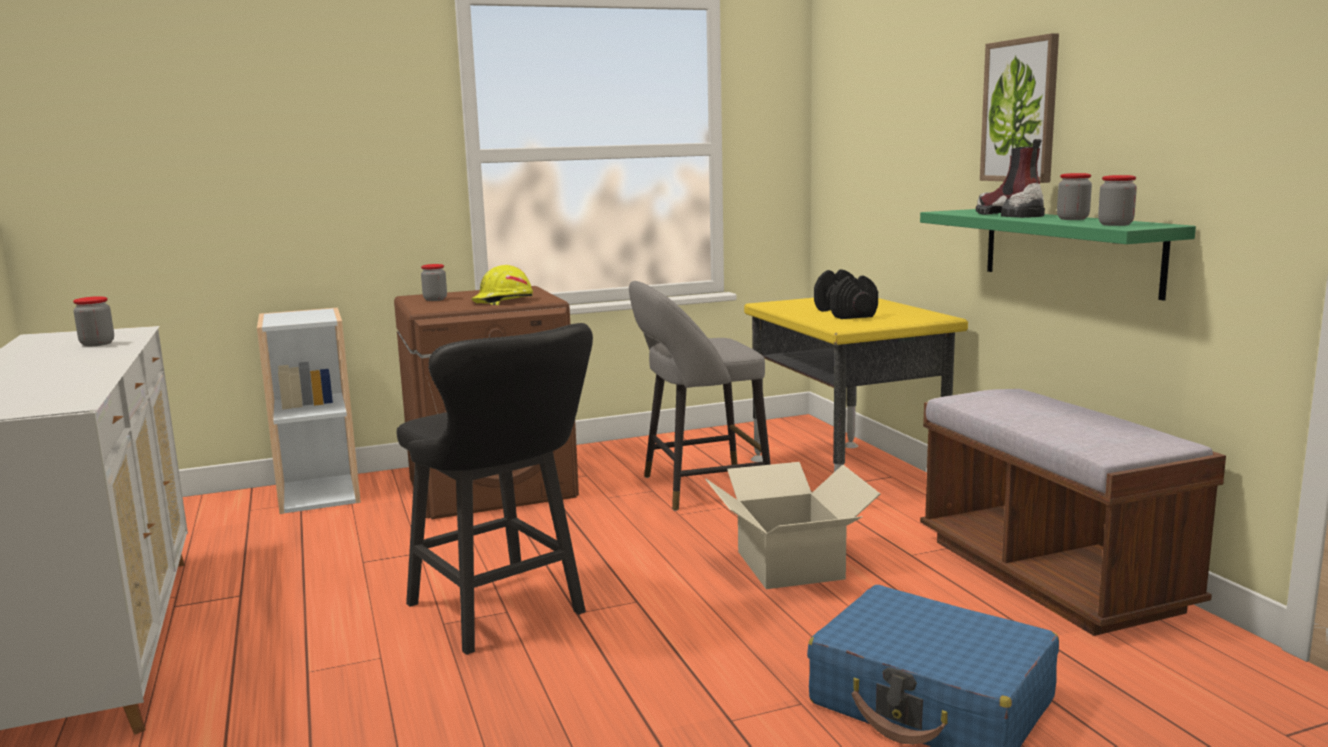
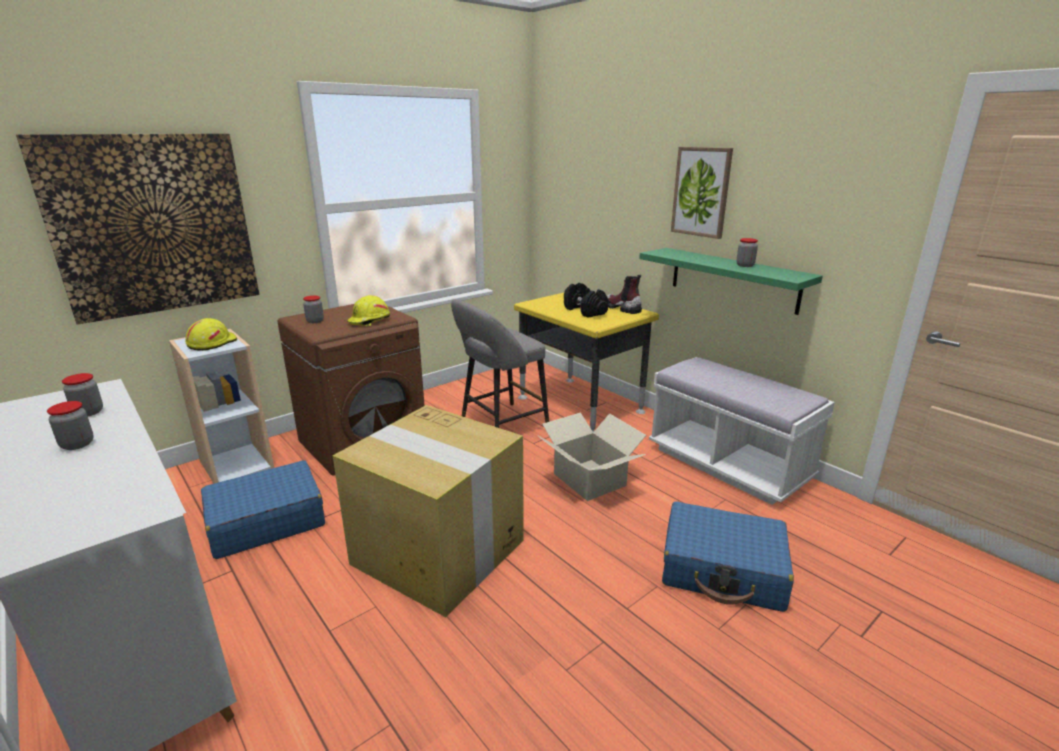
camera: 20 degrees left, 10 degrees up
(259, 166) = (154, 225): none -> picture
(301, 317) = (211, 343): none -> yellow hard hat
(312, 554) = (266, 521): none -> blue suitcase
(505, 616) = (440, 552): black stool -> cardboard box
(1007, 215) = (699, 258): boot -> boot (622, 308)
(1050, 575) = (727, 464): brown bench -> white bench
(1115, 224) = (780, 274): jar -> jar (77, 444)

